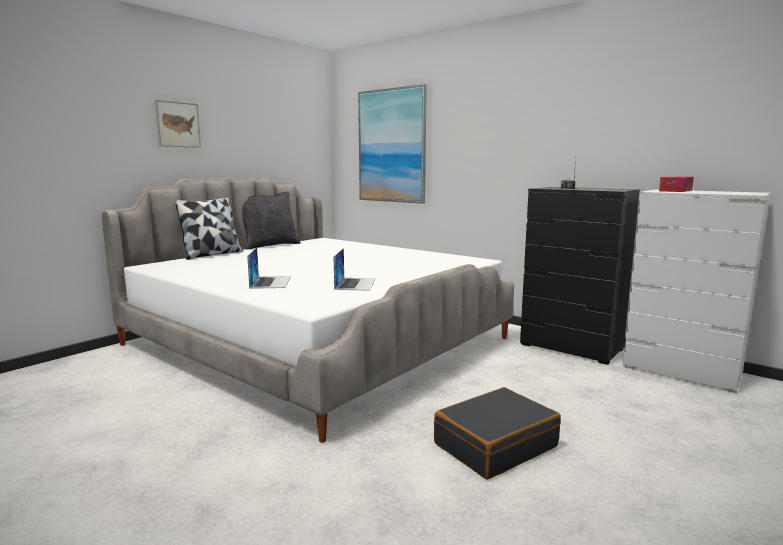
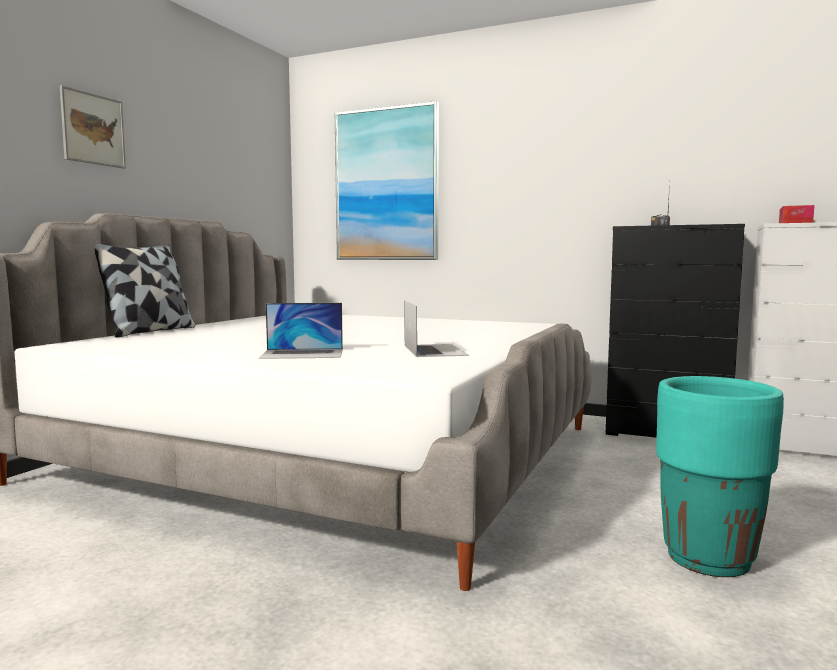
camera: 15 degrees left, 5 degrees down
(270, 245) = (225, 320): black pillow -> none
(270, 282) = (303, 354): laptop -> laptop turned 105 degrees clockwise
(495, 445) = (708, 559): black suitcase -> turquoise planter

